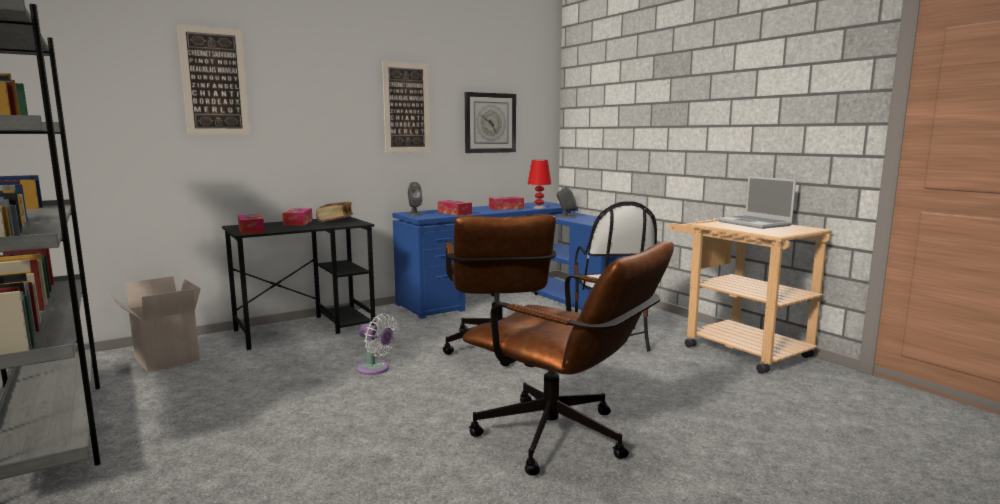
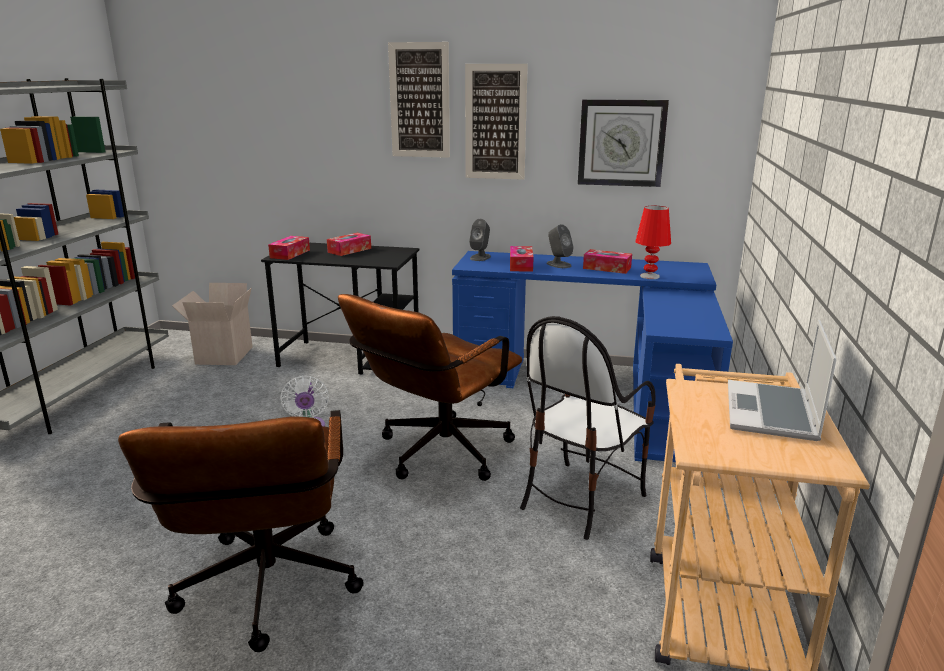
camera: 45 degrees right, 10 degrees up
(214, 81) = (288, 97): picture -> picture (419, 100)
(335, 220) = (384, 253): book -> none
(566, 216) = (672, 299): grey speaker -> grey speaker (558, 264)

